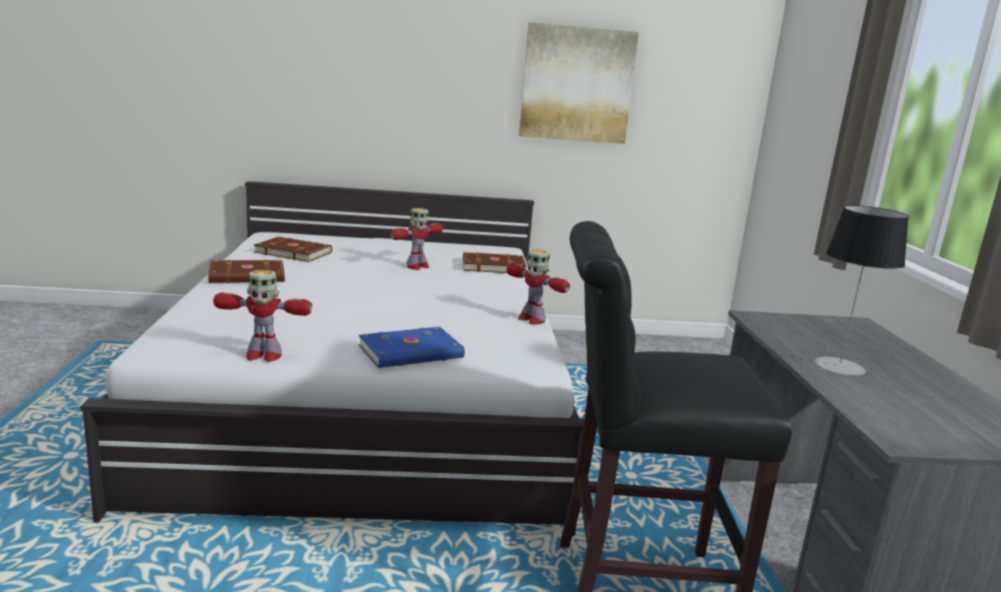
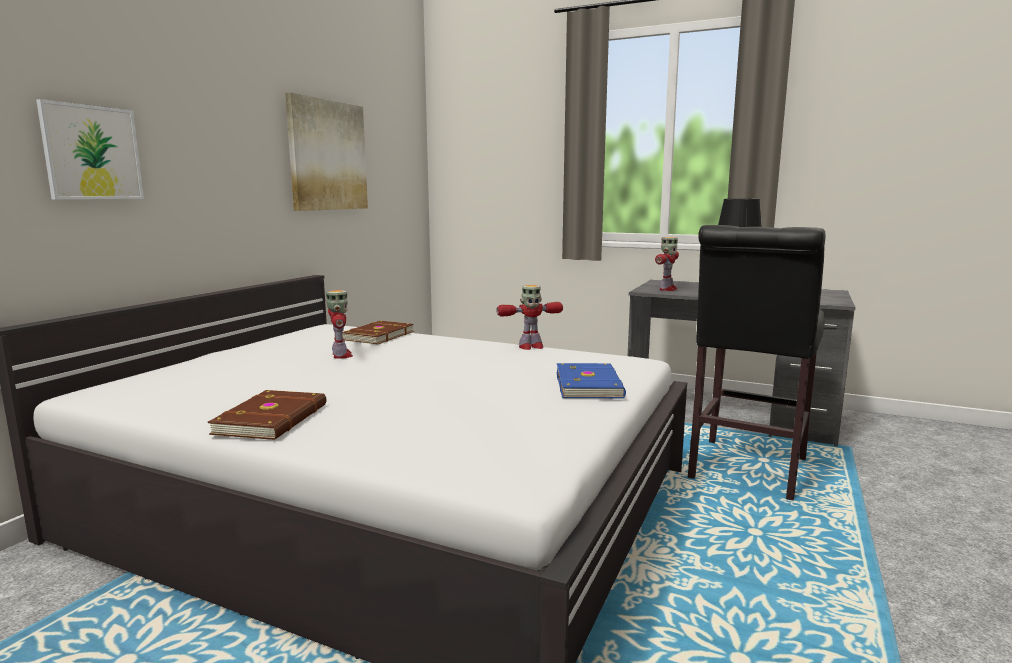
camera: 60 degrees left, 5 degrees down
(262, 355) = (569, 434): toy robot -> toy robot (667, 289)
(293, 252) = (201, 391): brown book -> none
(331, 75) = (92, 153): none -> picture

